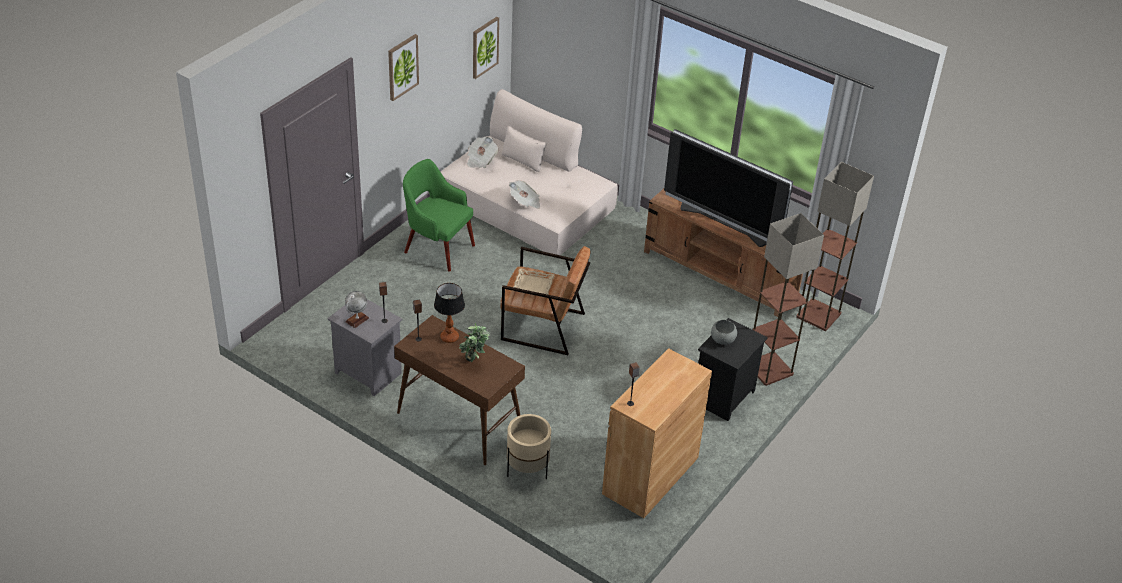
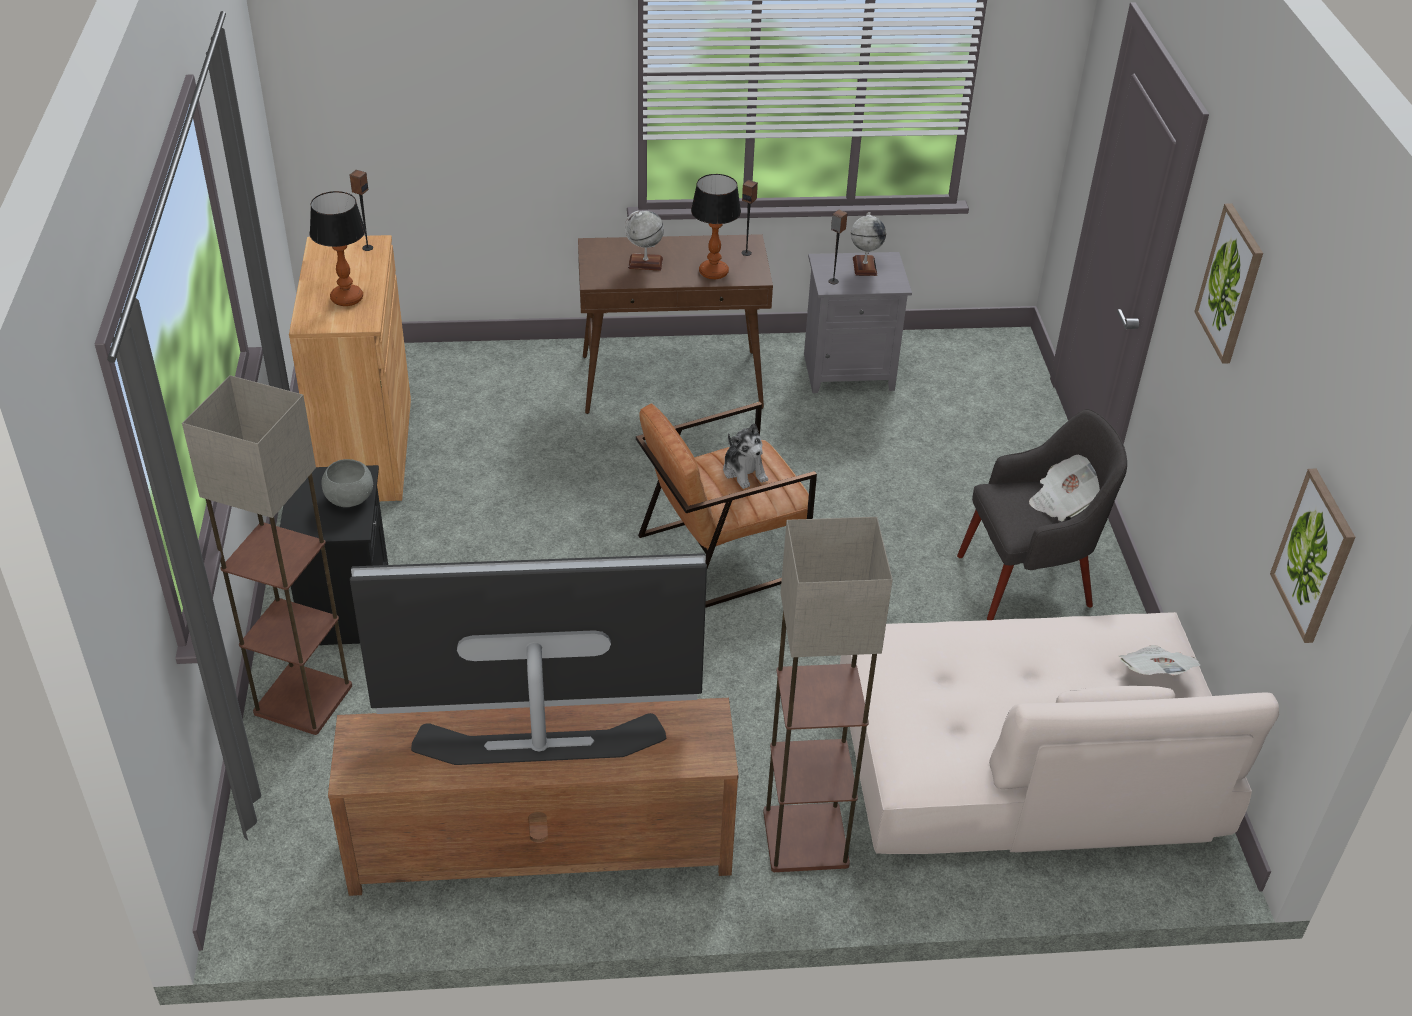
camera: 140 degrees right, 0 degrees up
(438, 248) = (1027, 580): green armchair -> grey armchair
(474, 362) = (645, 263): potted plant -> globe
(525, 202) = (966, 638): newspaper -> newspaper (1064, 502)
(527, 469) = (529, 378): beige planter -> none
(533, 286) = (744, 472): beige tray -> plush toy
(667, 376) = (347, 298): none -> table lamp
(819, 315) = (277, 875): floor lamp -> floor lamp (804, 840)

